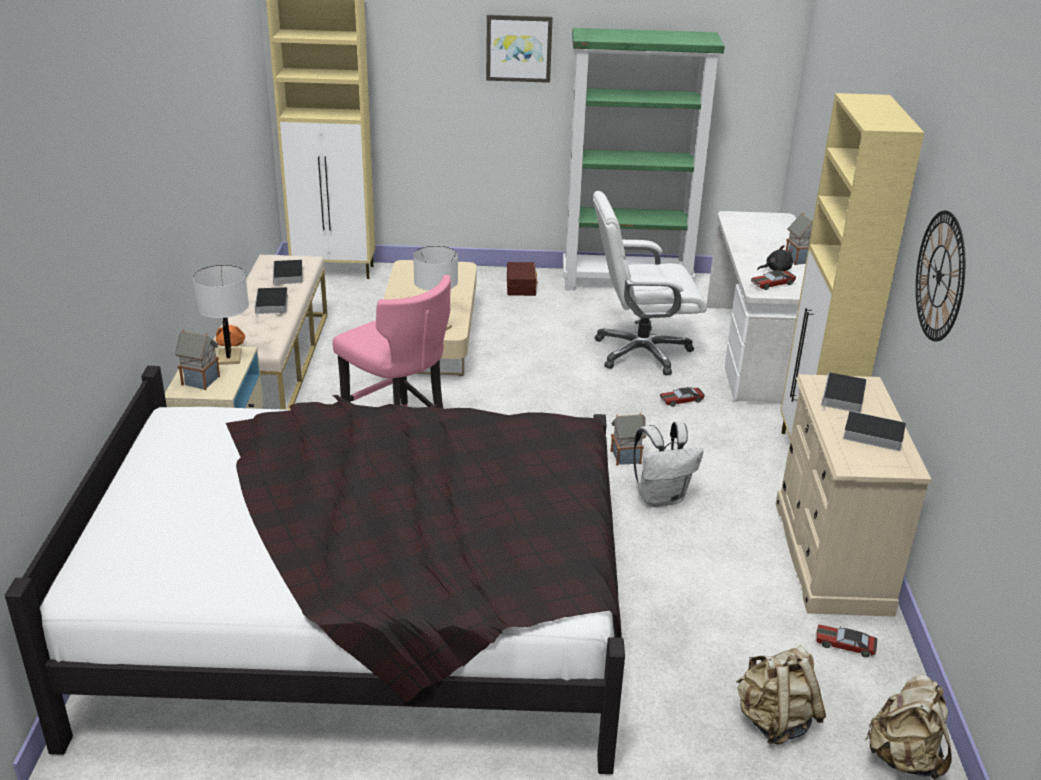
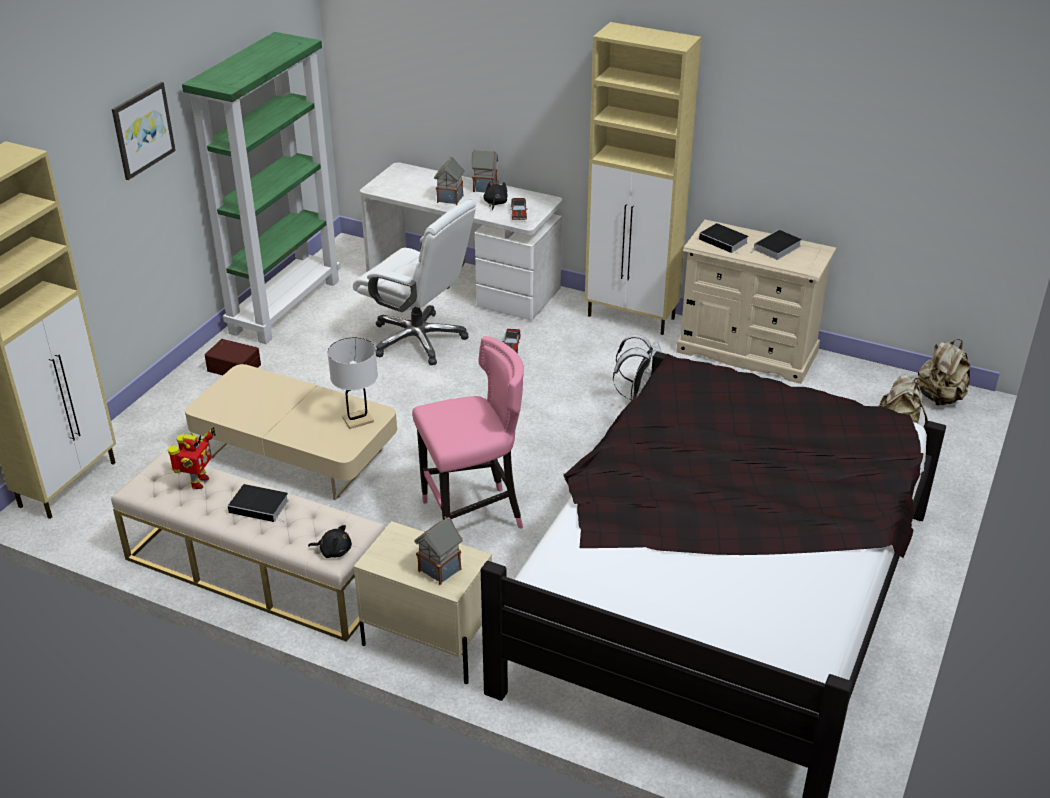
camera: 65 degrees left, 5 degrees up
(229, 357) = (401, 543): white table lamp -> none
(231, 345) = (334, 551): orange plush toy -> black plush toy
(288, 275) = (197, 482): book -> toy robot
(626, 457) = (575, 398): toy house -> toy house (450, 198)
(640, 352) = (419, 339): white office chair -> white office chair turned 75 degrees counterclockwise
(844, 645) = (837, 381): toy car -> none
(939, 276) = (768, 124): wall clock -> none

